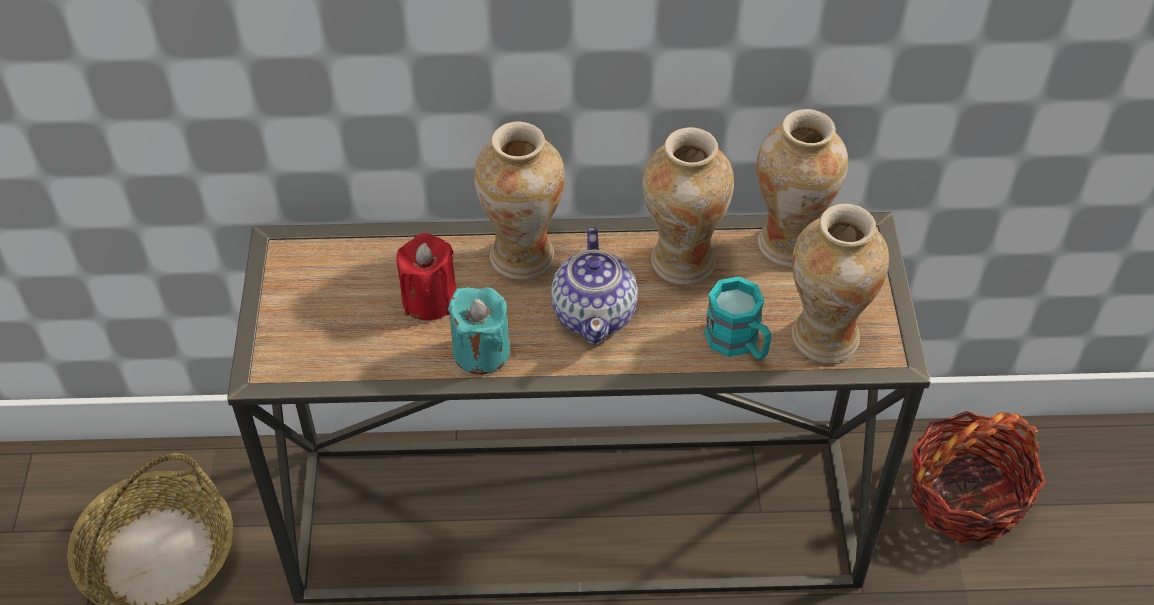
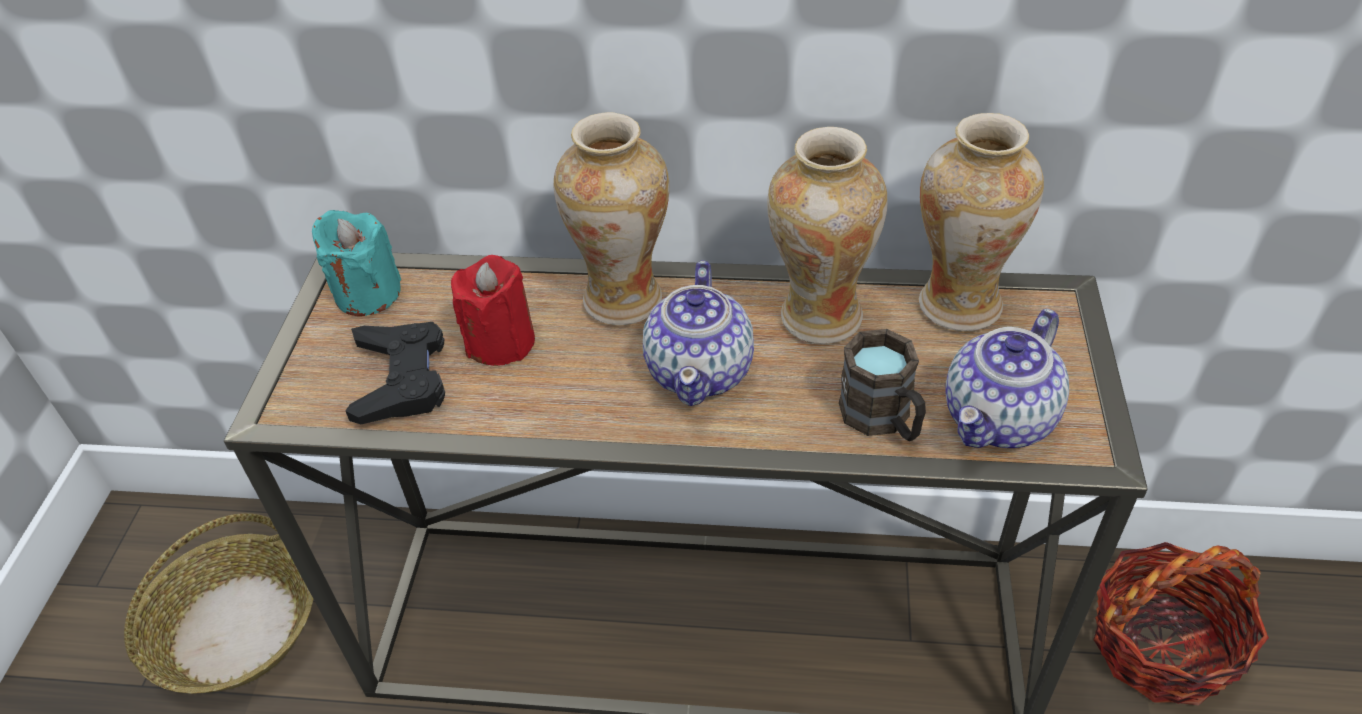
camera: 10 degrees right, 5 degrees down
(357, 337) = (401, 379): none -> black game controller
(481, 351) = (548, 407): turquoise candle -> turquoise candle (368, 294)
(739, 343) = (883, 420): turquoise mug -> brown mug
(824, 337) = (999, 420): vase -> teapot

